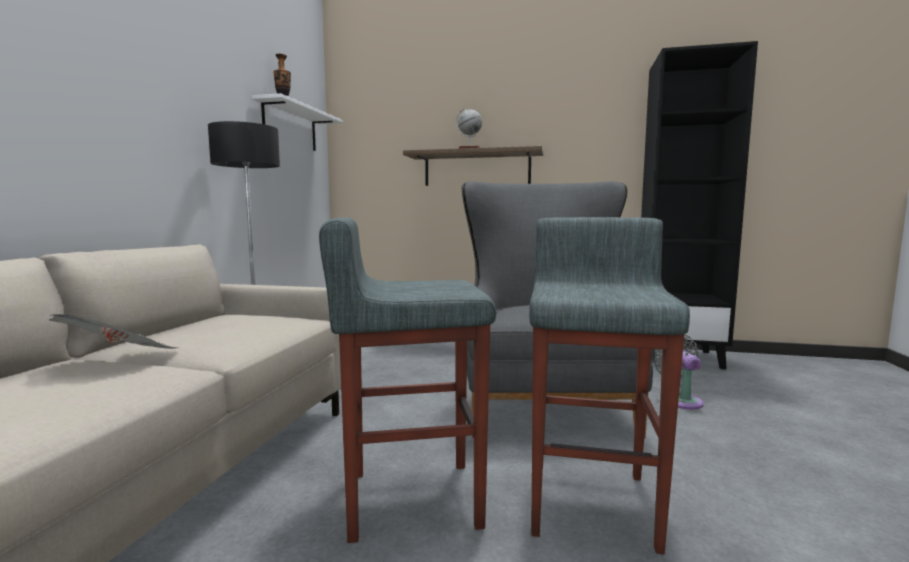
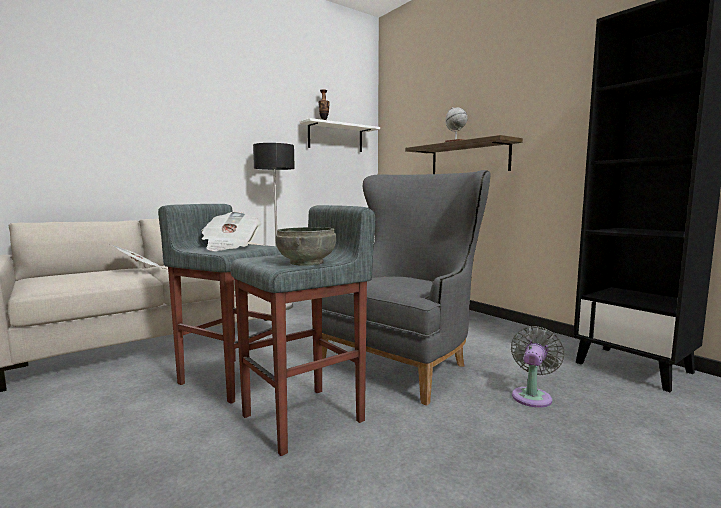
camera: 40 degrees right, 0 degrees up
(418, 287) = (230, 247): none -> newspaper
(640, 291) = (307, 262): none -> grey bowl

